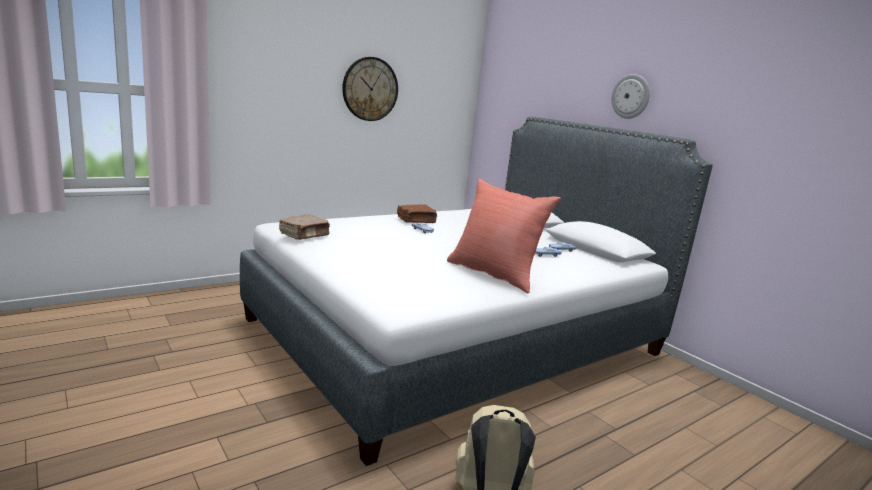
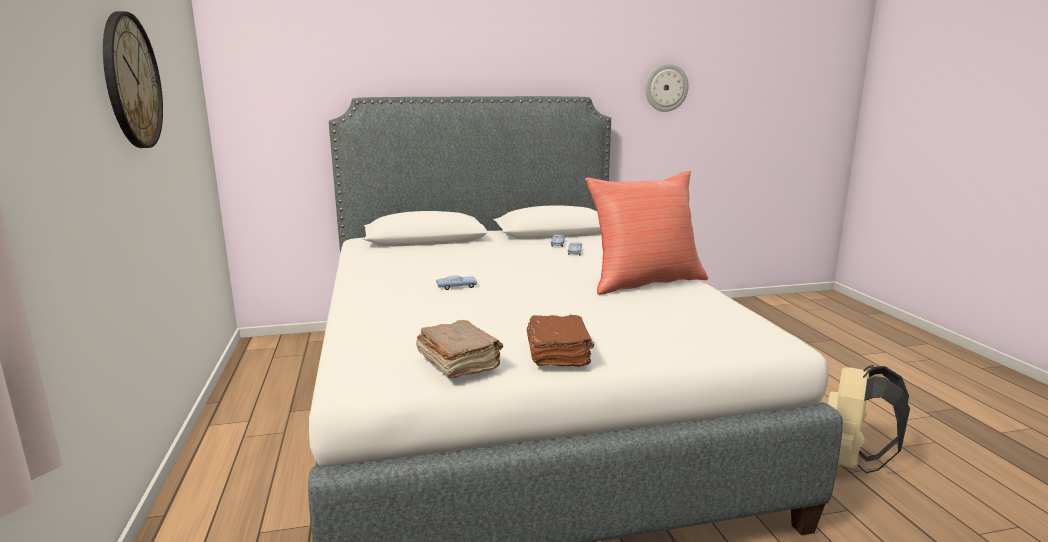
camera: 65 degrees left, 0 degrees up
(416, 220) = (400, 283): brown book -> brown book (559, 354)
(631, 96) = (497, 58): wall clock -> wall clock (666, 87)

